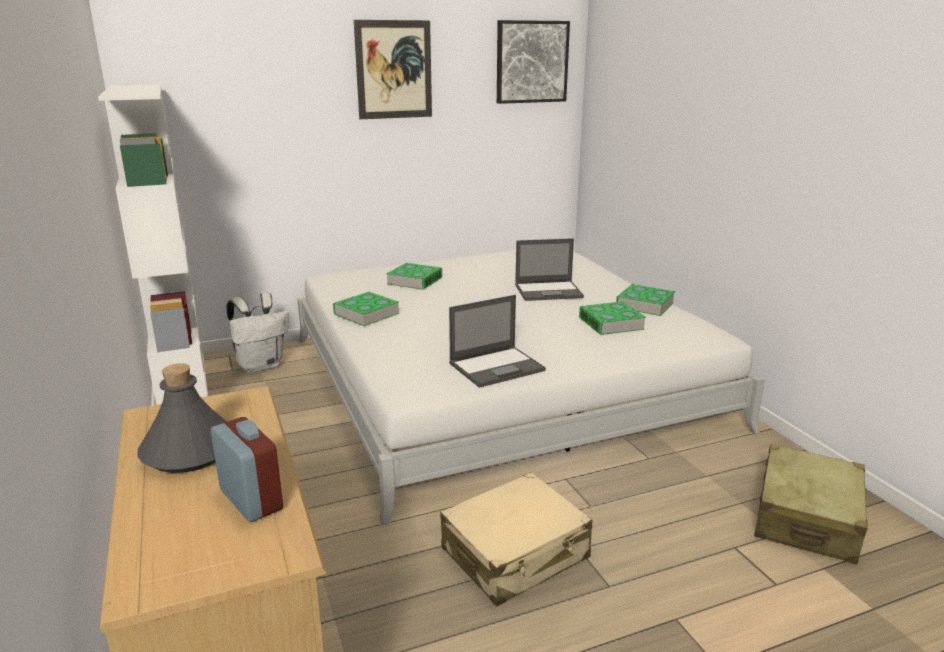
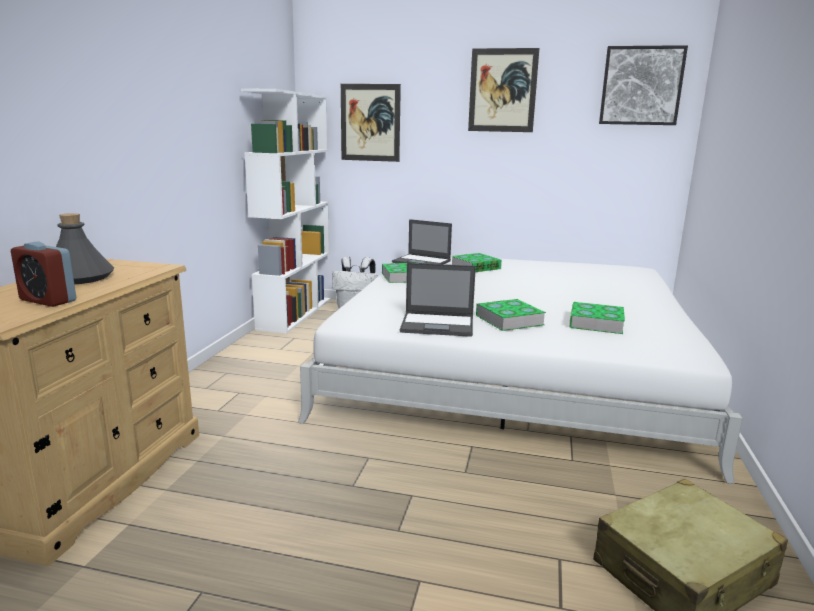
camera: 35 degrees right, 5 degrees down
(229, 116) = (370, 123): none -> picture
(251, 500) = (48, 300): alarm clock -> alarm clock turned 120 degrees clockwise
(515, 554) = (359, 477): beige suitcase -> none
(549, 291) = (577, 292): laptop -> laptop (422, 262)
(644, 305) = (659, 319): book -> book (509, 320)

